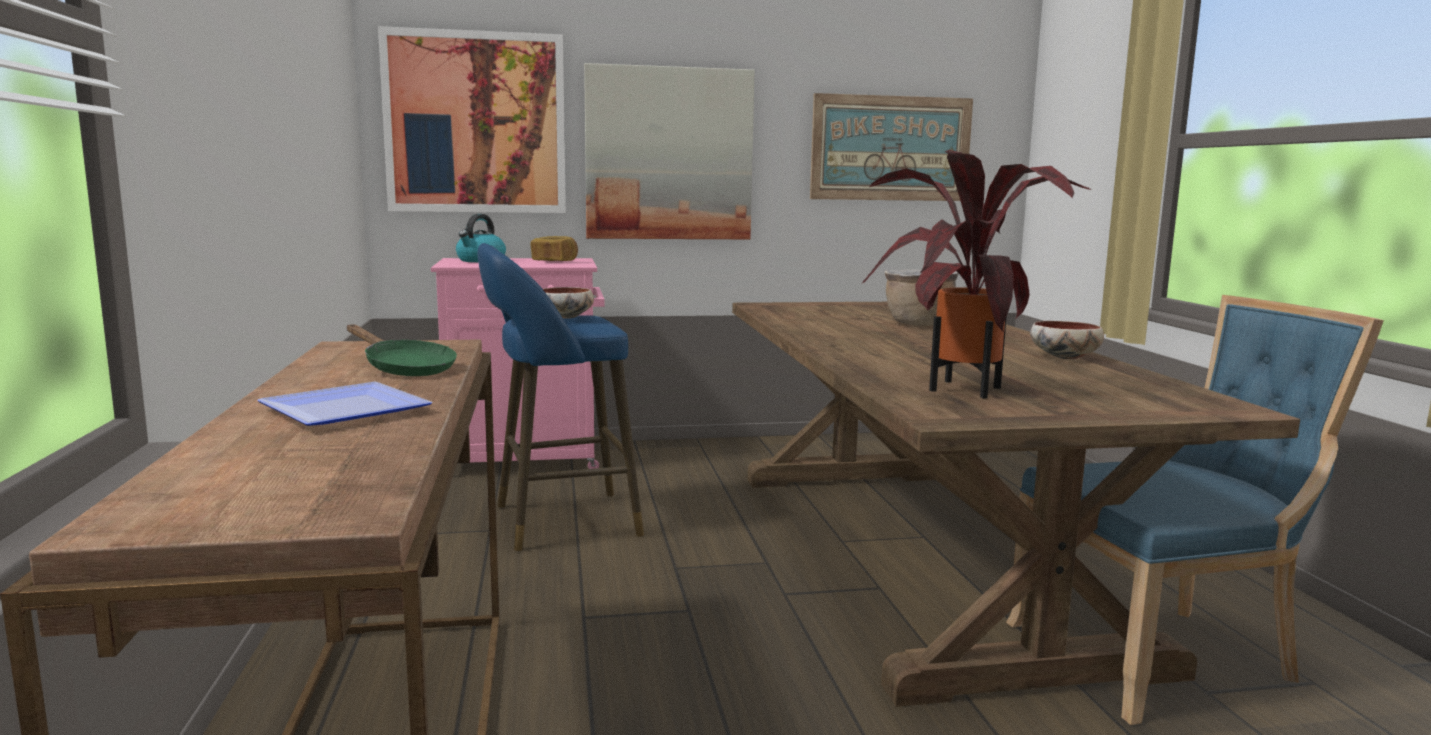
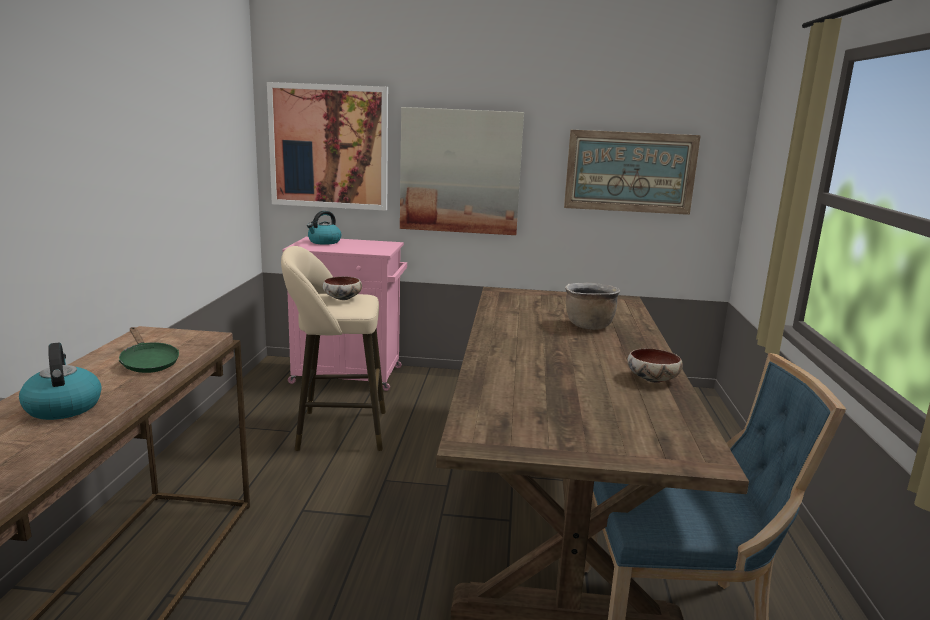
camera: 15 degrees right, 5 degrees up
(343, 412) = (63, 407): plate -> kettle
(554, 261) = (371, 246): bread -> none
(557, 522) = (335, 430): blue stool -> beige stool
(958, 390) = (520, 411): potted plant -> none

